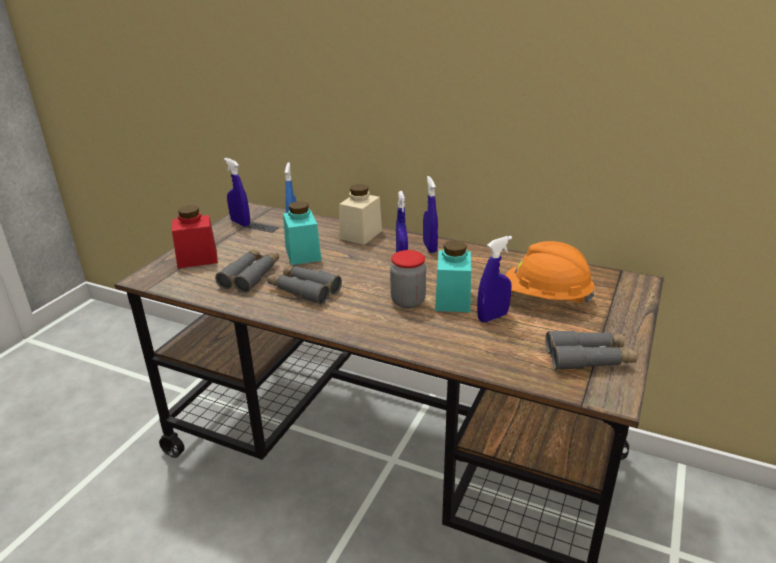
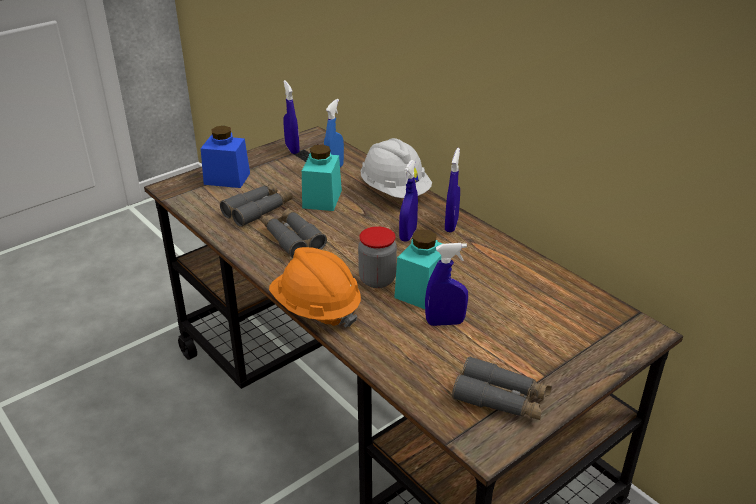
camera: 25 degrees right, 5 degrees up
(197, 258) = (227, 178): red jar -> blue jar
(361, 234) = (395, 191): beige jar -> white hard hat
(546, 298) = (520, 318): orange hard hat -> orange hard hat (316, 308)

